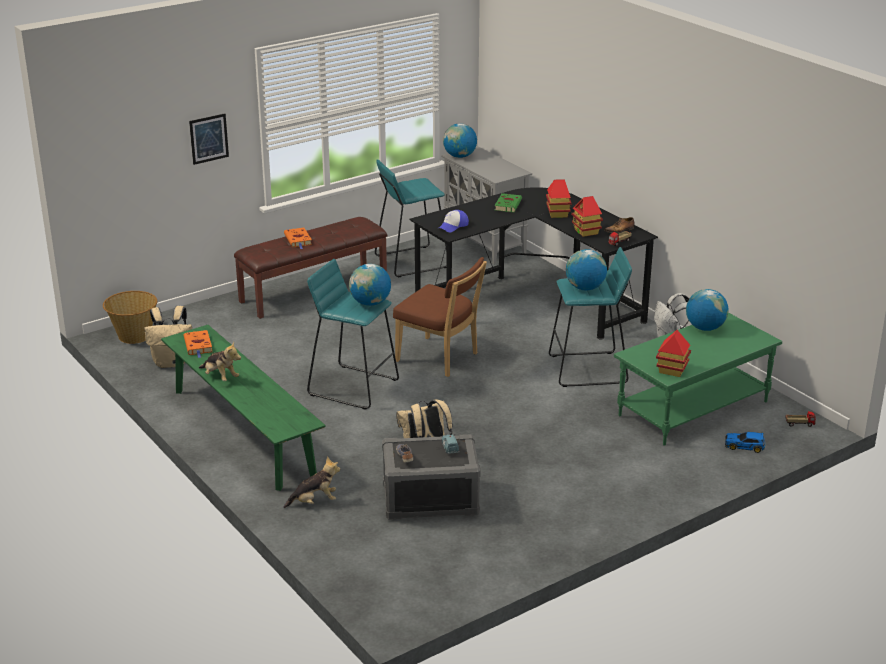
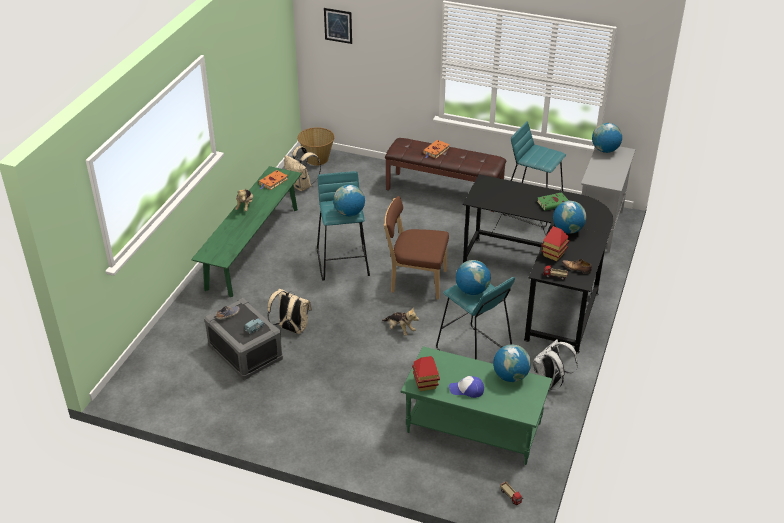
camera: 55 degrees right, 10 degrees up
(209, 138) = (399, 52): picture -> picture (338, 25)
(314, 502) = (204, 309): plush toy -> plush toy (400, 329)
(440, 359) = (415, 281): brown chair -> brown chair turned 105 degrees clockwise
(453, 226) = (489, 196): cap -> cap (467, 390)
(557, 214) = (568, 230): toy house -> globe
(745, 446) = (447, 476): toy car -> none

